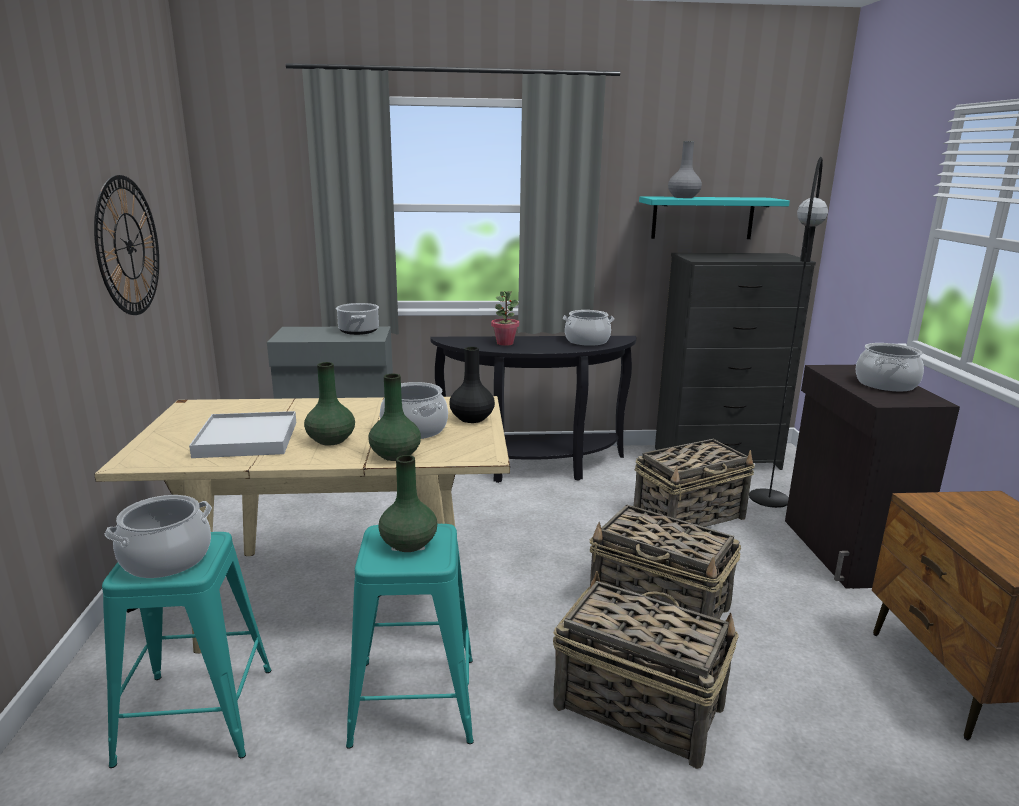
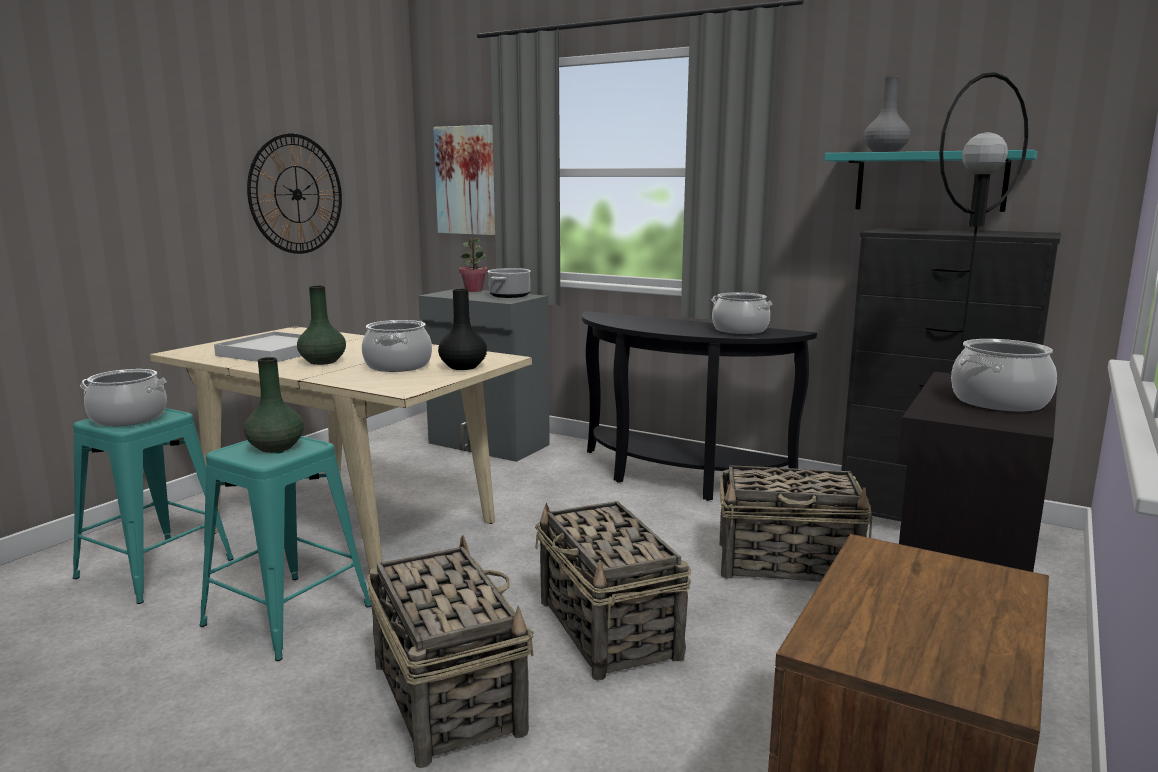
camera: 35 degrees right, 5 degrees down
(266, 214) = (466, 180): none -> picture
(394, 455) = (339, 377): green vase -> none
(505, 343) = (644, 322): potted plant -> potted plant (474, 290)

